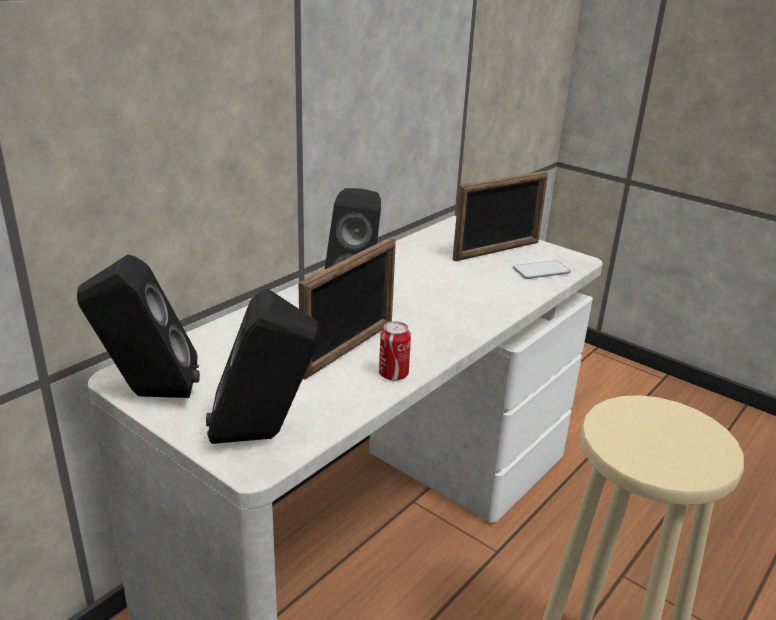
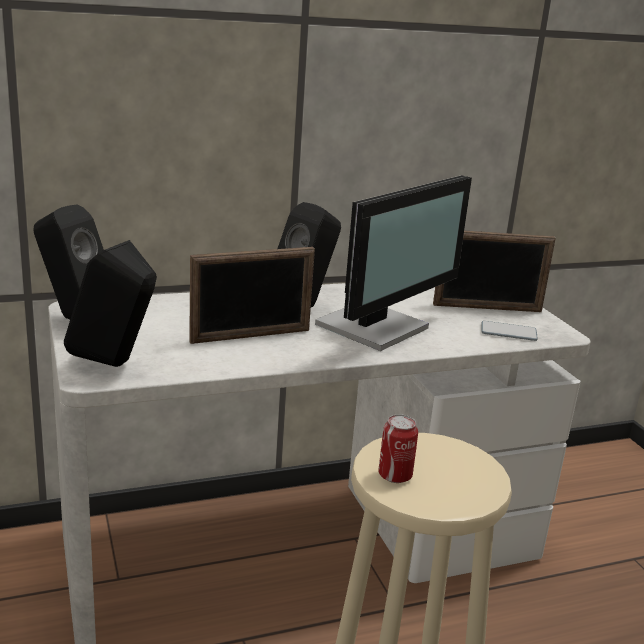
camera: 30 degrees right, 5 degrees down
(393, 374) = (261, 360): can -> can (395, 476)
(441, 300) = (377, 327): none -> monitor

